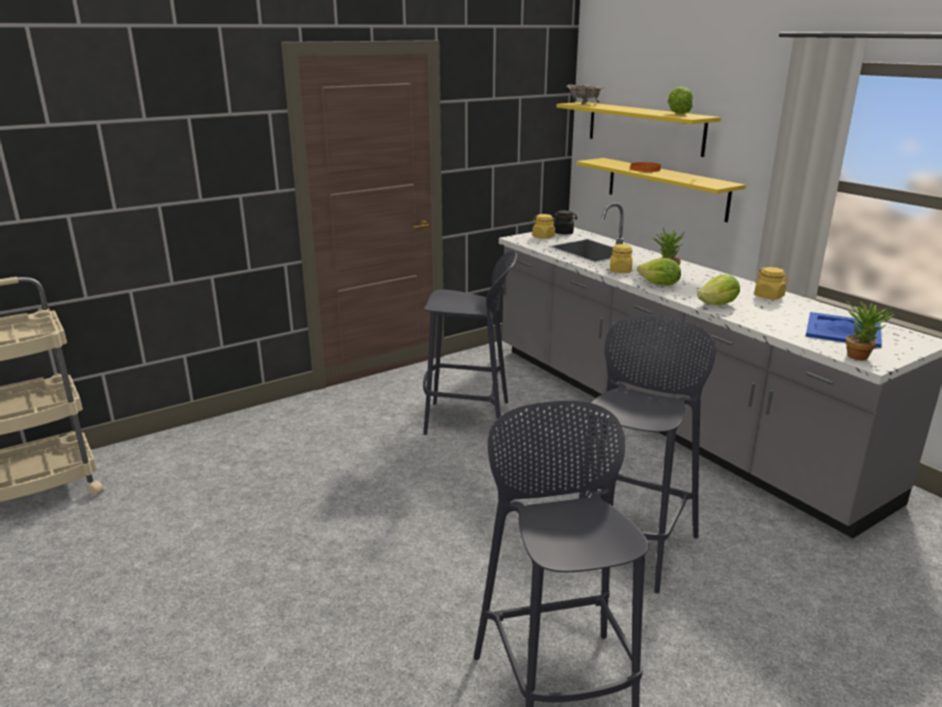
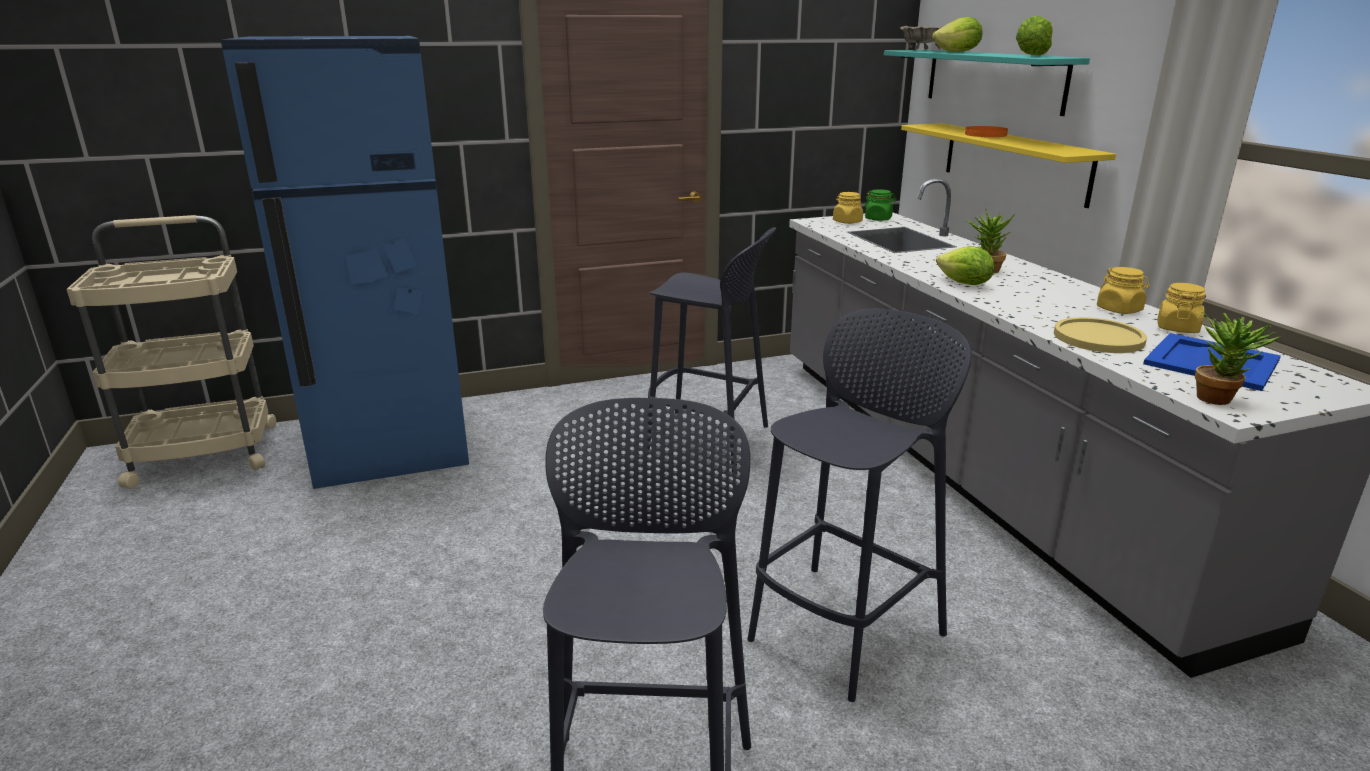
camera: 15 degrees right, 0 degrees up
(206, 453) = (393, 440): none -> blue fridge
(564, 233) = (878, 219): black jar -> green jar
(620, 271) = (921, 264): yellow jar -> yellow jar (1177, 328)
(644, 128) = (993, 80): yellow shelf -> turquoise shelf
(718, 305) = (1033, 314): lettuce -> lettuce (957, 52)
(768, 319) = (1098, 338): none -> yellow plate

